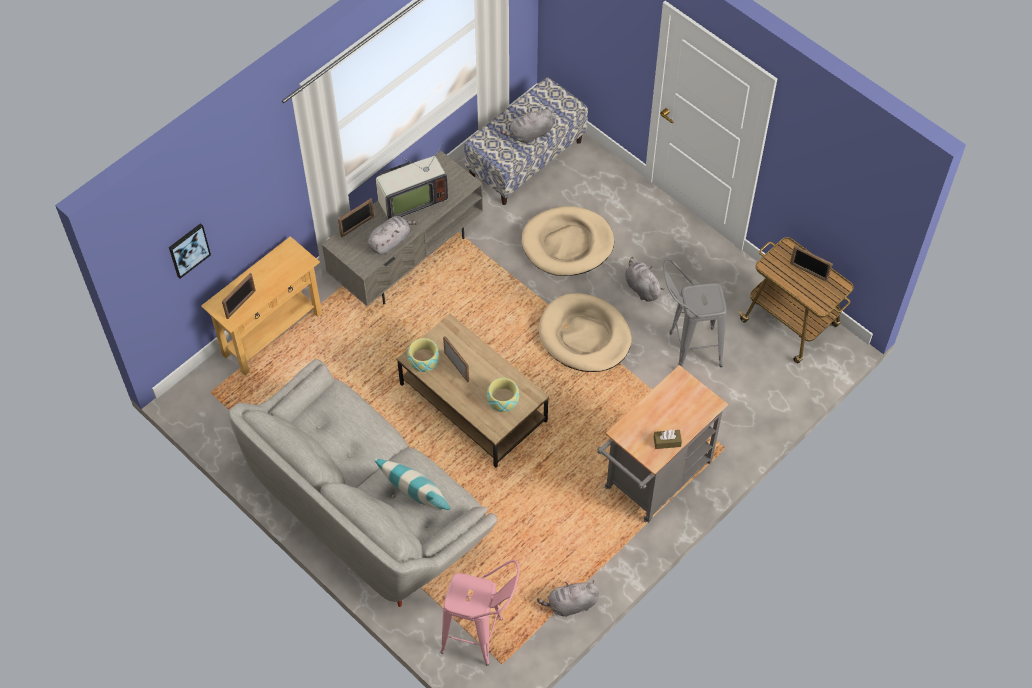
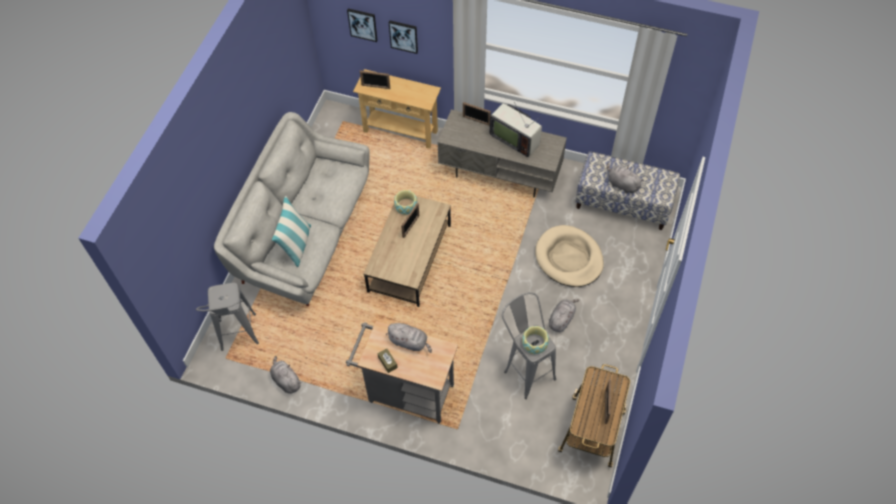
camera: 65 degrees right, 0 degrees up
(237, 216) = (403, 36): none -> picture
(390, 241) = (475, 143): grey plush toy -> grey plush toy (409, 342)
(482, 638) = (239, 338): pink stool -> grey stool
(503, 400) = (399, 263): bowl -> bowl (534, 344)
(584, 336) = (499, 300): beige dog bed -> none

